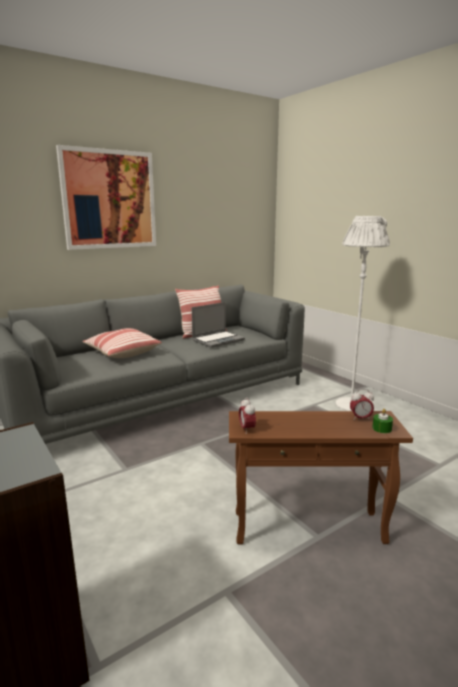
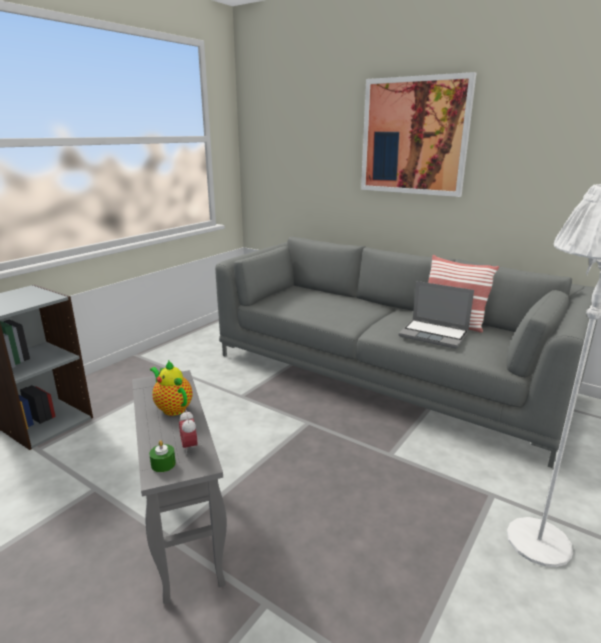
camera: 70 degrees right, 5 degrees up
(122, 353) = (336, 304): pillow -> none
(247, 429) = (150, 384): alarm clock -> none
(298, 421) = (172, 408): none -> teapot
(308, 527) = (183, 527): brown side table -> grey side table

